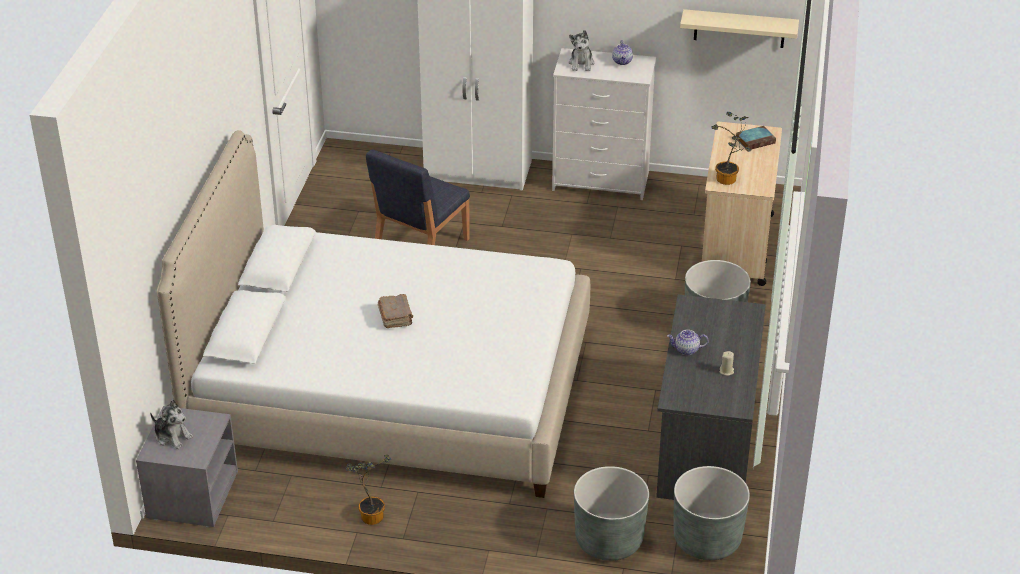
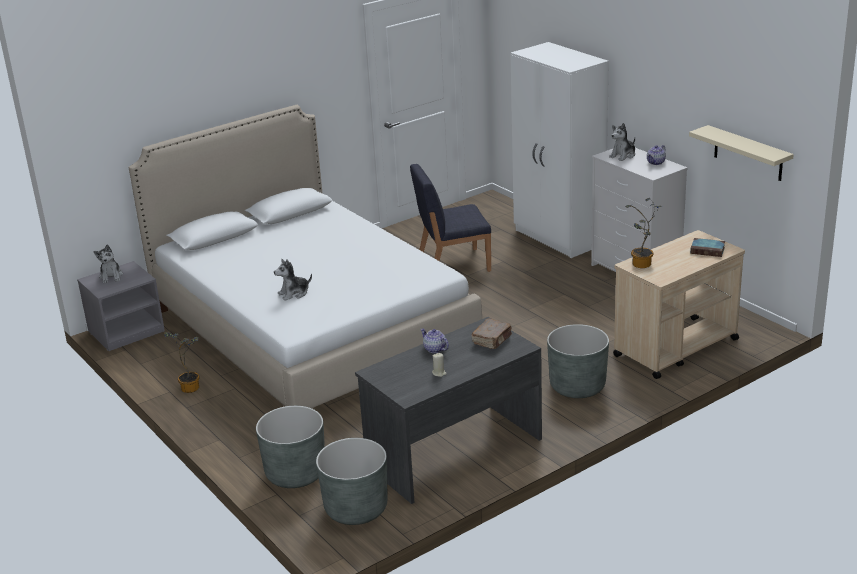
camera: 45 degrees right, 10 degrees down
(395, 317) = (303, 261): brown book -> brown book (492, 340)
(450, 357) = (294, 293): none -> plush toy

